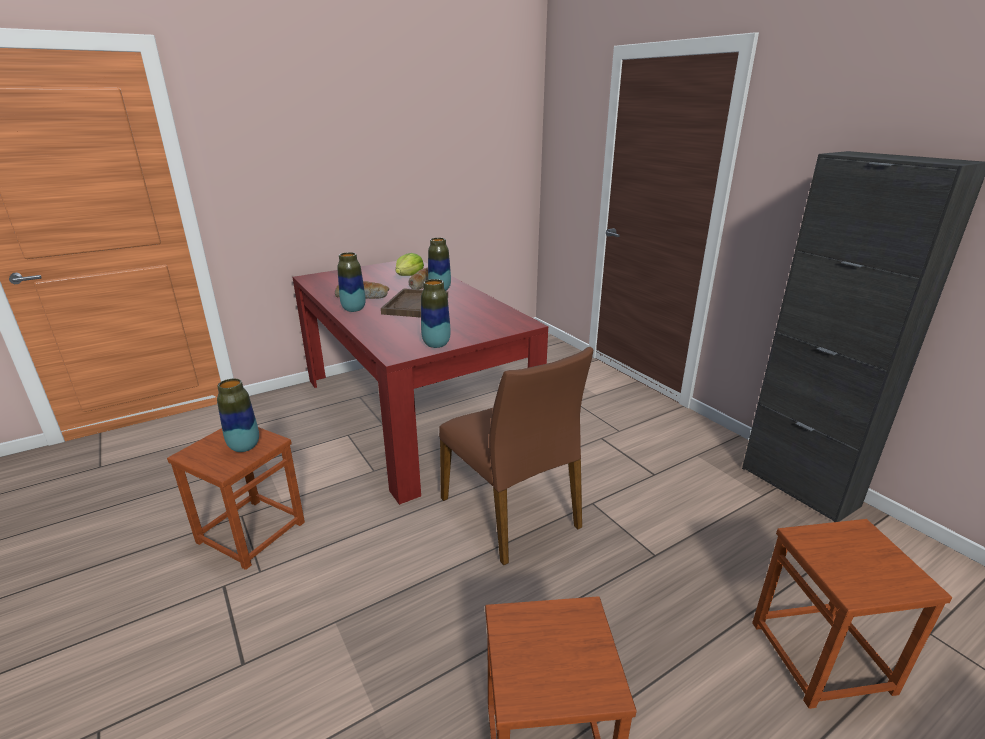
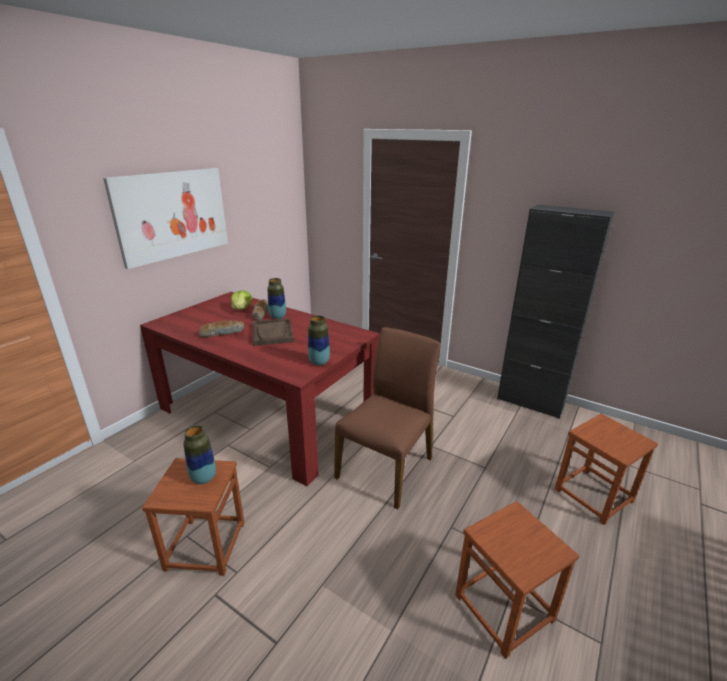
camera: 25 degrees left, 0 degrees up
(344, 151) = (172, 215): none -> picture
(354, 309) = (226, 345): vase -> none
(512, 512) = (386, 467): brown chair -> brown chair turned 90 degrees counterclockwise

